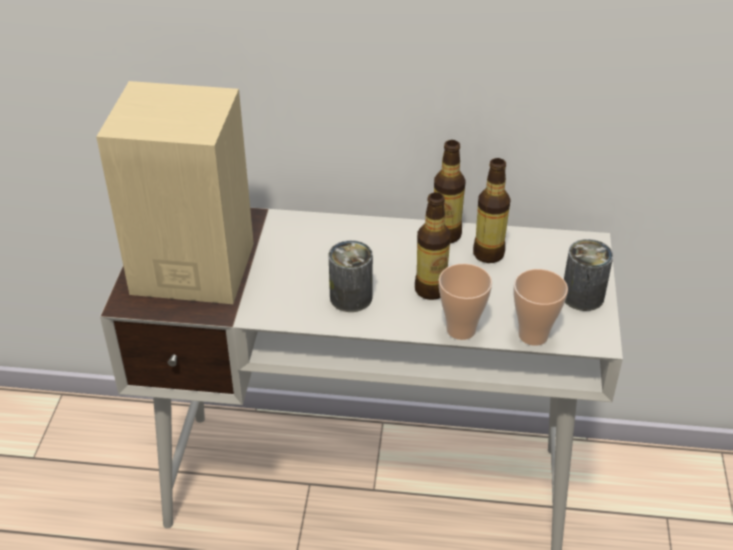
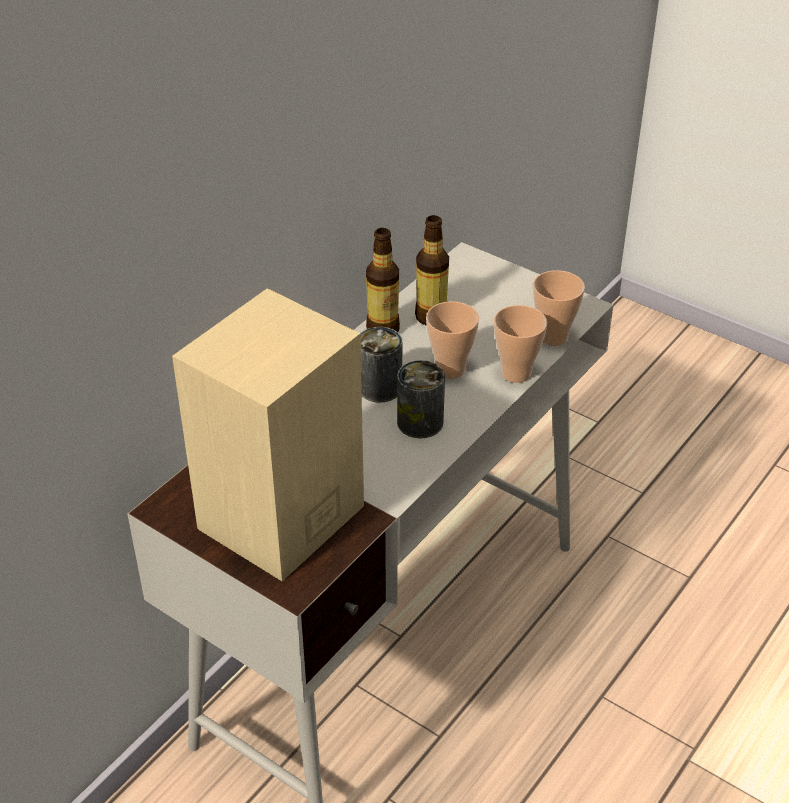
camera: 60 degrees left, 0 degrees up
(431, 289) = (450, 369): bottle -> cup
(582, 296) = (527, 291): can -> can (379, 387)

